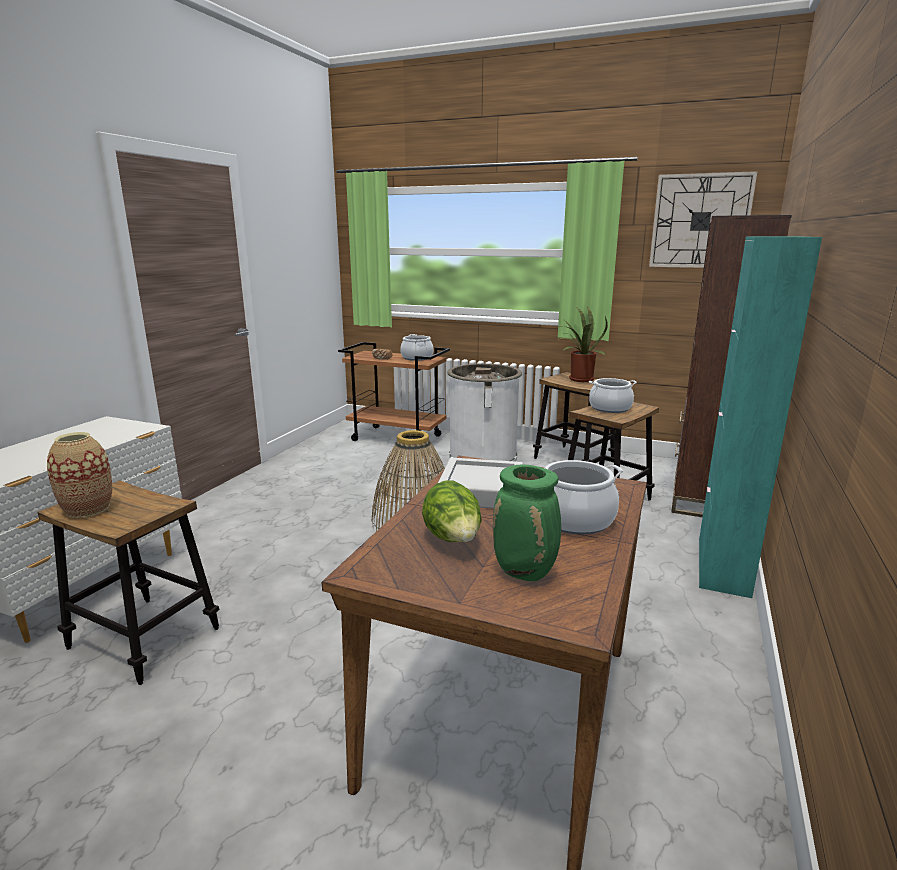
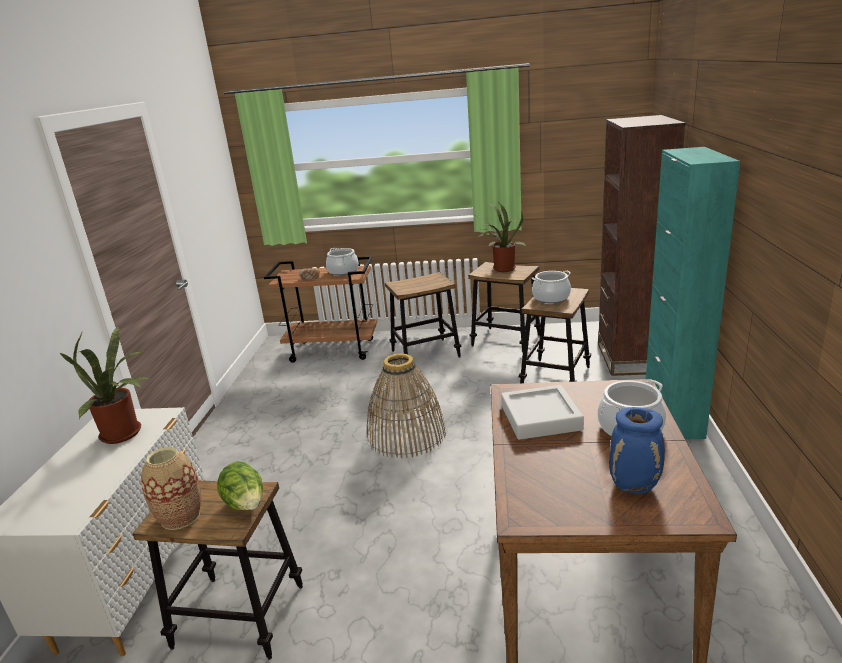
camera: 15 degrees left, 5 degrees up
(102, 435) = (125, 434): none -> potted plant
(453, 540) = (560, 471): lettuce -> lettuce (246, 505)
(482, 457) = (425, 354): white trash can -> stool
(526, 572) = (635, 486): green vase -> blue vase
(700, 221) = (587, 115): wall clock -> none

